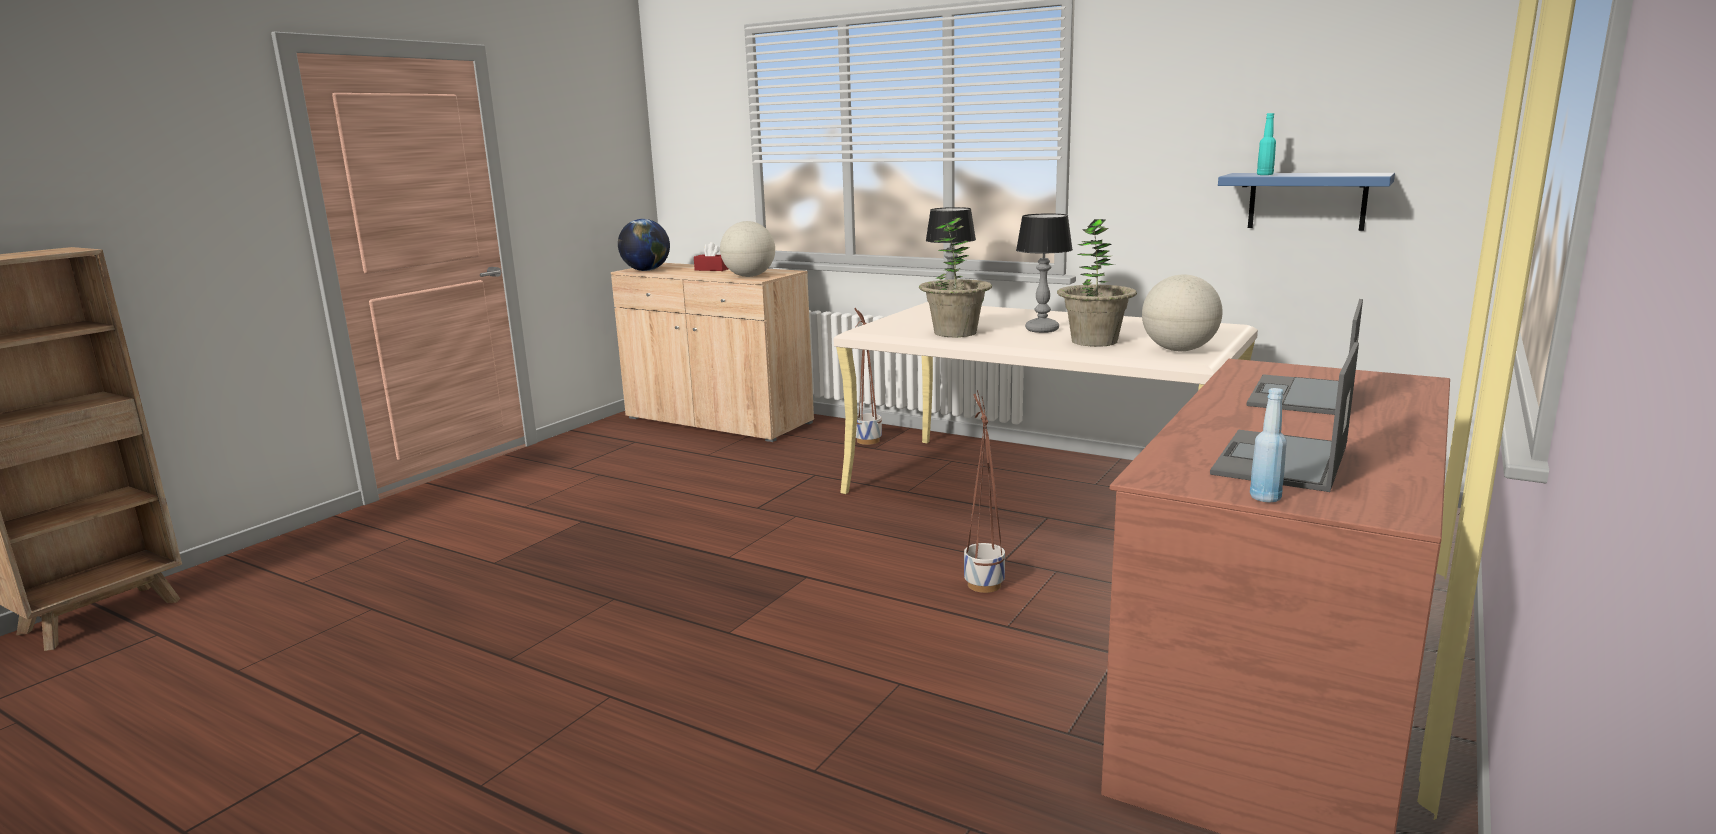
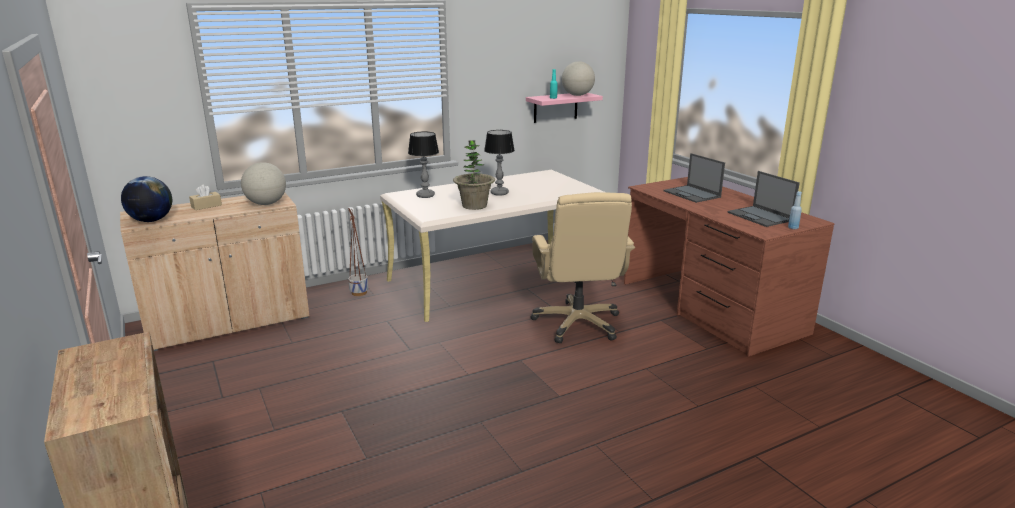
camera: 60 degrees left, 5 degrees up
(712, 269) = (206, 206): red tissue box -> beige tissue box
(983, 585) = (578, 323): planter -> beige office chair
(1094, 341) = (538, 193): potted plant -> none
(1179, 350) = (576, 188): globe -> globe (577, 95)
(1307, 201) = (555, 107): blue shelf -> pink shelf

